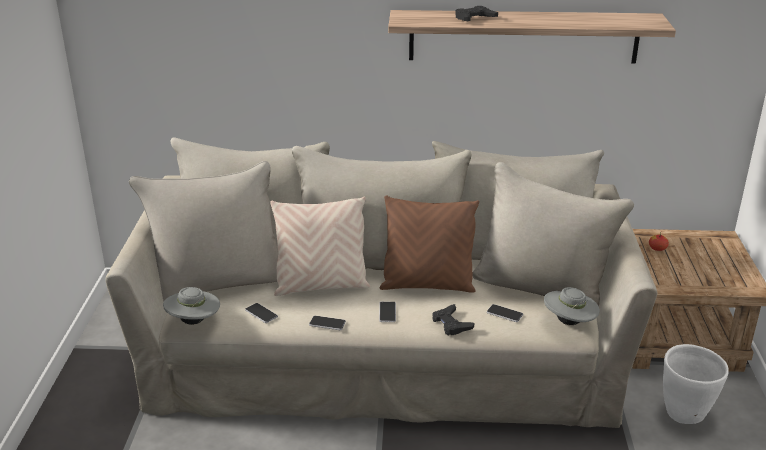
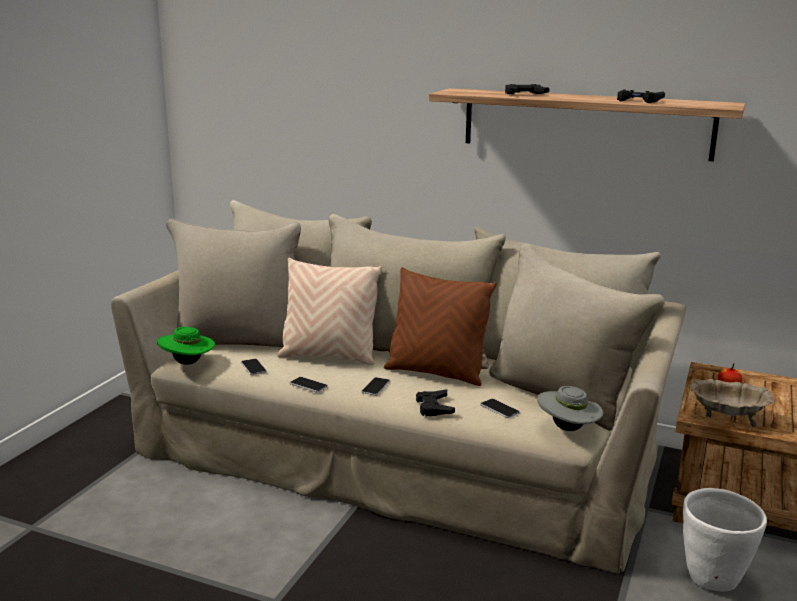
camera: 20 degrees right, 10 degrees down
(194, 322) = (188, 363): grey hat -> green hat
(580, 21) = (638, 100): none -> black game controller
(674, 283) = (727, 418): none -> beige bowl

